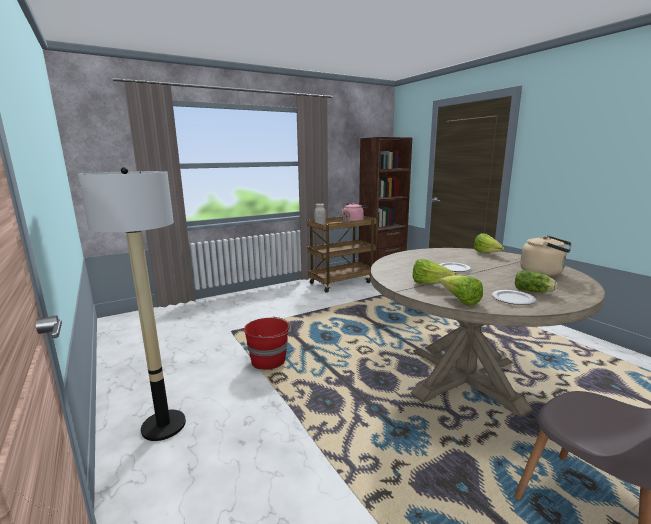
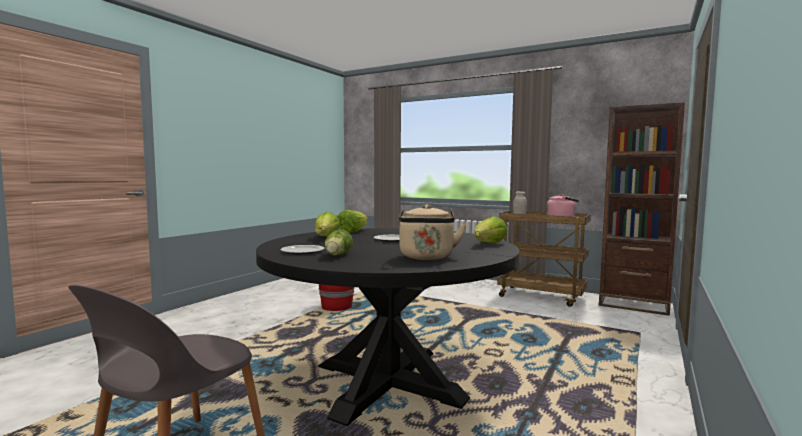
camera: 60 degrees right, 10 degrees down
(163, 426) = (240, 303): floor lamp -> none
(460, 301) = (283, 243): lettuce -> lettuce (353, 232)
(464, 377) = (388, 382): beige dining table -> black dining table

